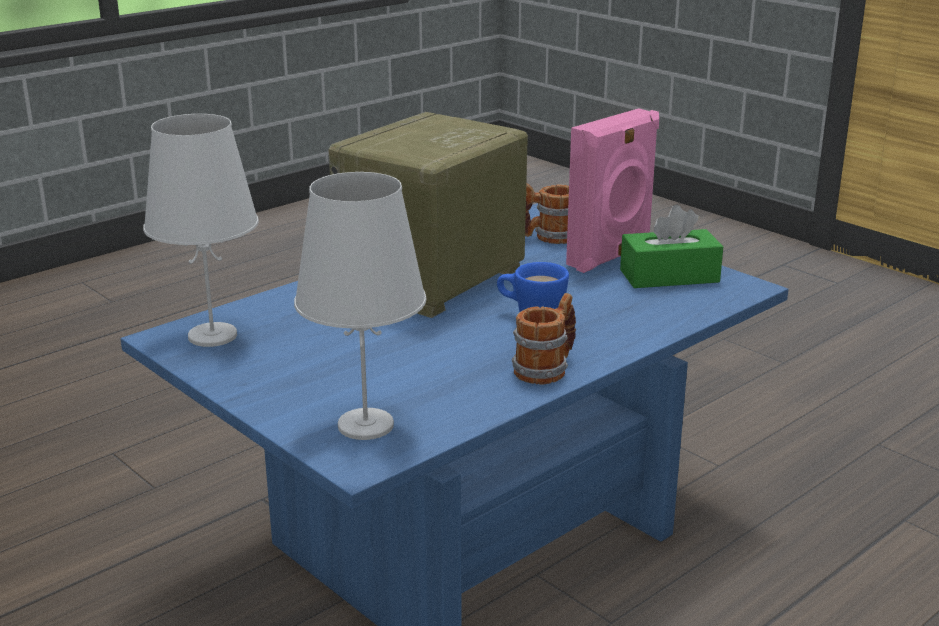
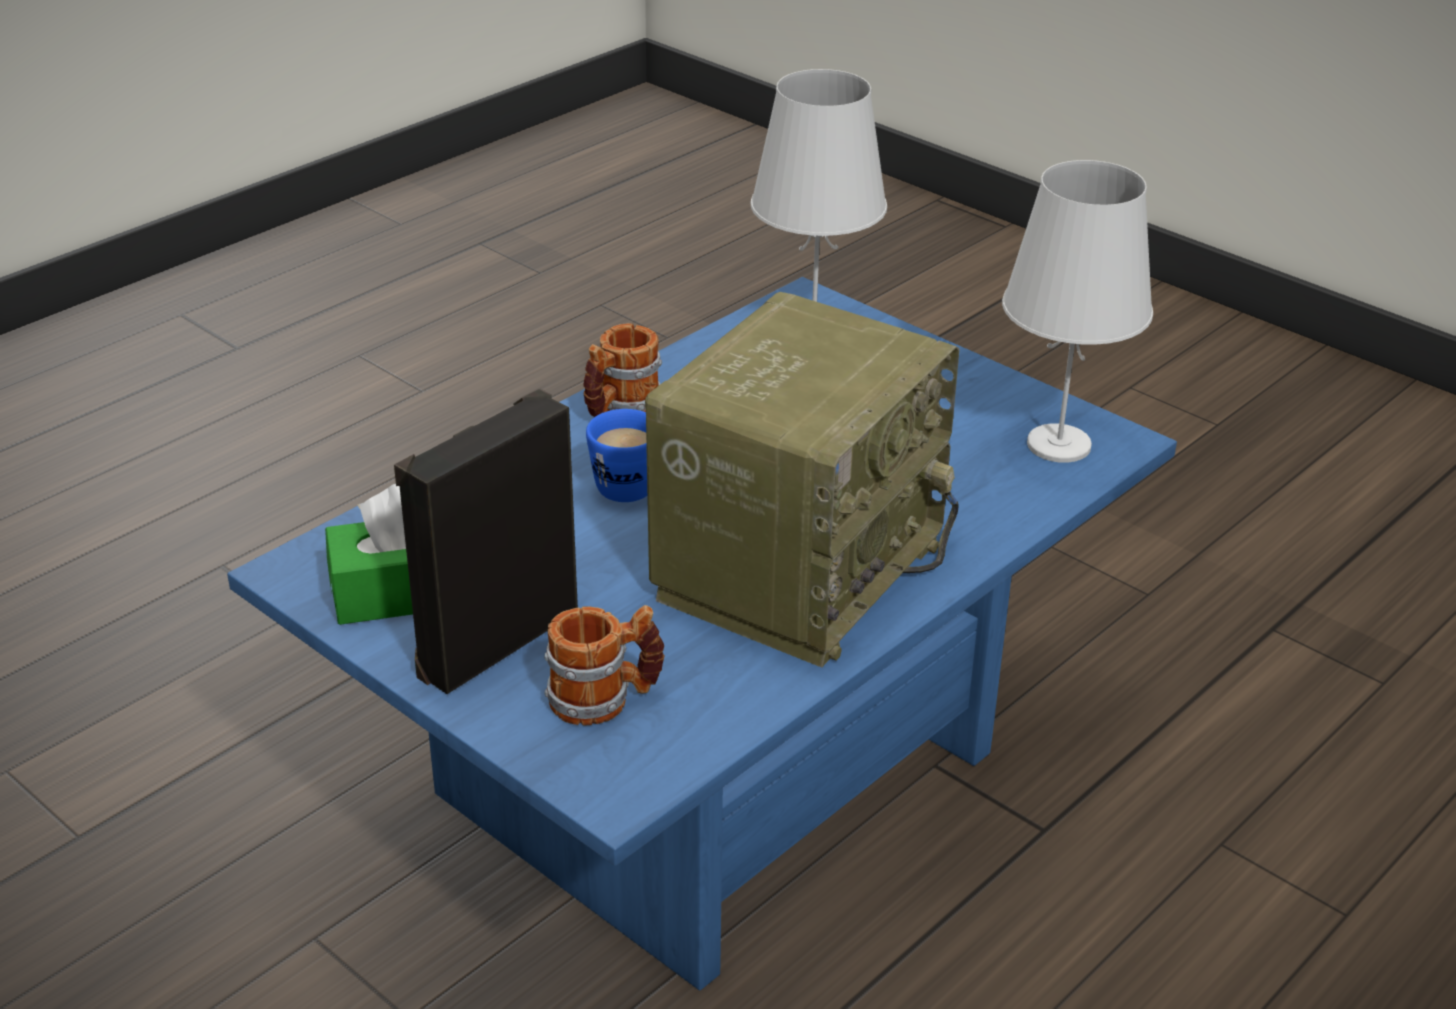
camera: 175 degrees right, 10 degrees up
(611, 257) = (494, 641): pink speaker -> black speaker

